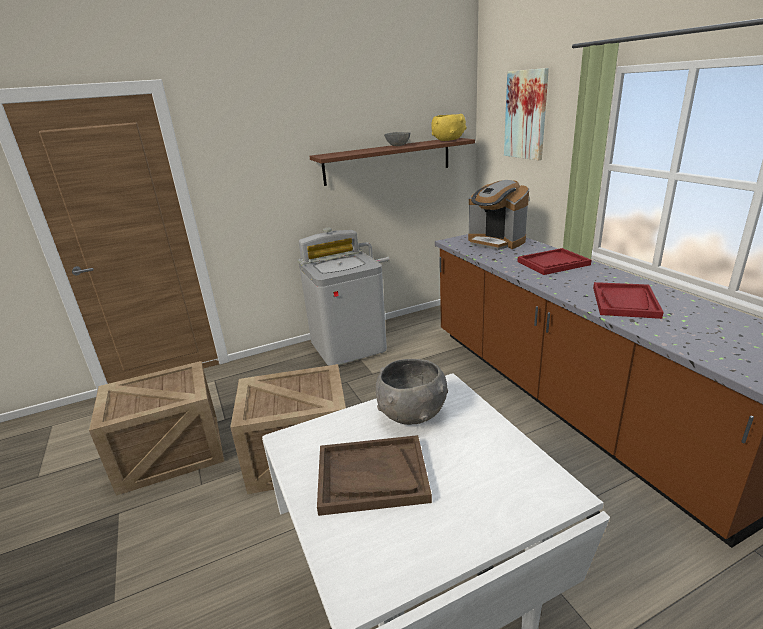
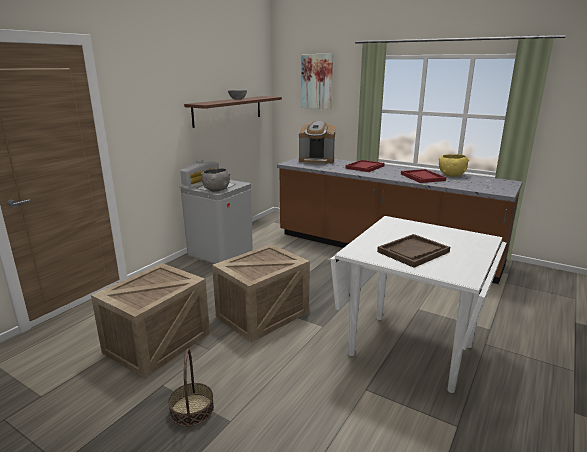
camera: 35 degrees left, 5 degrees down
(104, 562) = (192, 409): none -> basket
(411, 414) = (392, 231): grey bowl -> grey bowl (216, 190)
(448, 140) = (264, 97): yellow bowl -> yellow bowl (451, 175)

